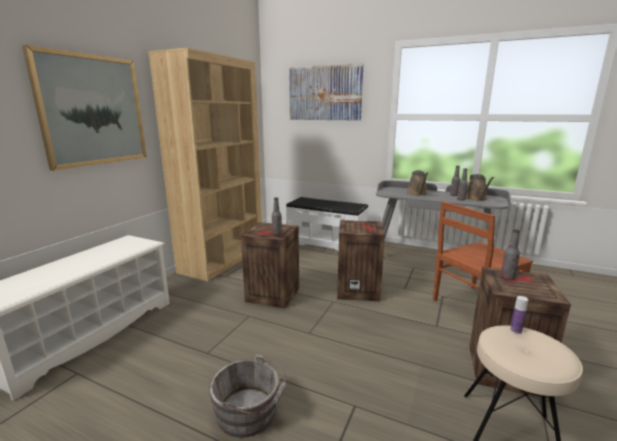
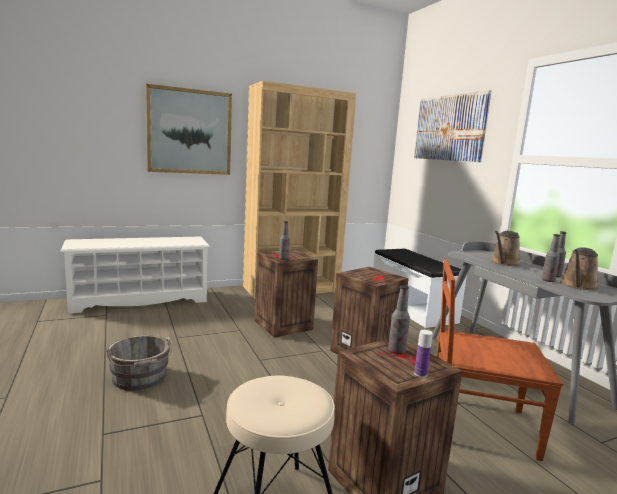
camera: 40 degrees right, 5 degrees down
(515, 330) = (306, 387): bottle -> bottle (420, 374)

